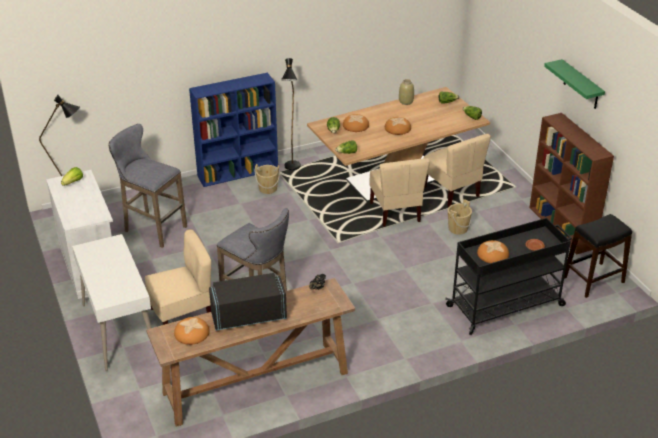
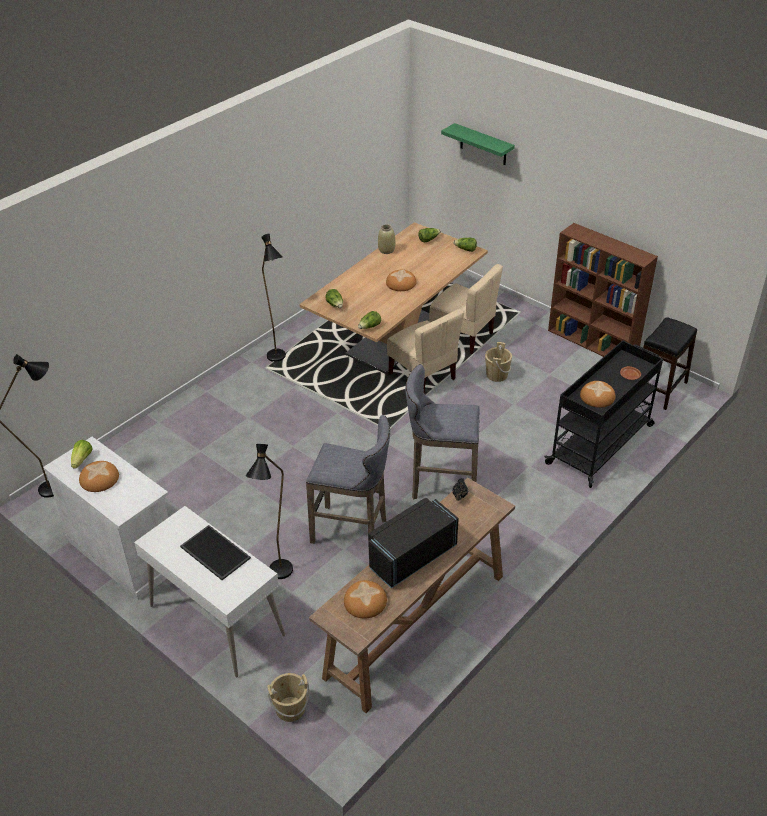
camera: 25 degrees left, 5 degrees up
(117, 269) = (214, 553): none -> tray
(152, 228) = (167, 481): grey stool -> grey stool (440, 484)
(182, 316) = (279, 577): beige chair -> black floor lamp
(238, 172) = (221, 381): blue bookcase -> none
(268, 188) = (267, 390): beige bucket -> beige bucket (290, 708)
(355, 126) = (354, 292): bread -> bread (99, 479)
(581, 85) = (599, 189): green shelf -> green shelf (483, 145)

